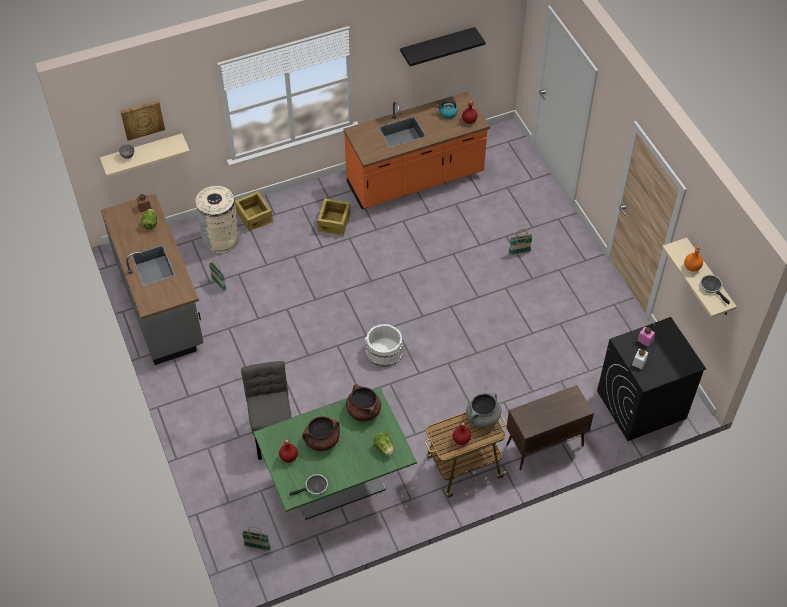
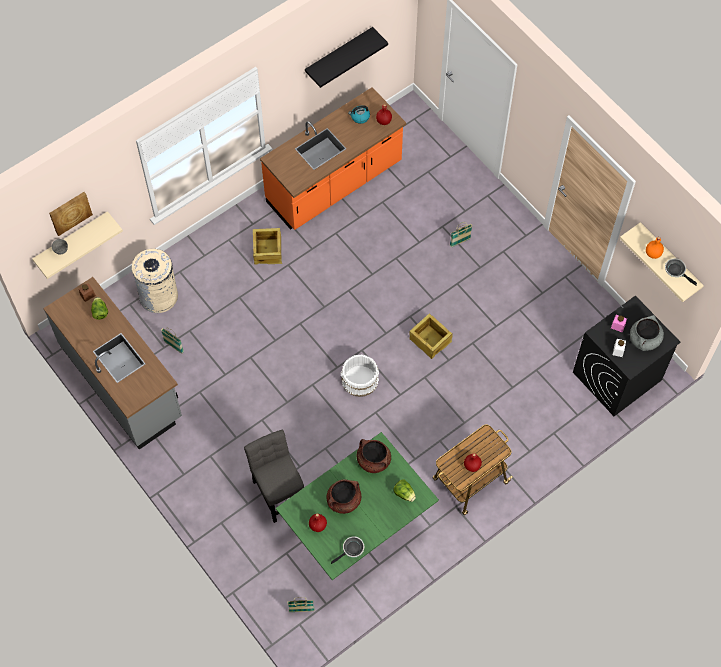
camera: 15 degrees left, 10 degrees up
(254, 216) = (185, 262): crate -> crate (430, 339)
(482, 418) = (485, 438): grey cooking pot -> grey cooking pot (644, 339)
(544, 446) = (538, 440): brown cabinet -> none

